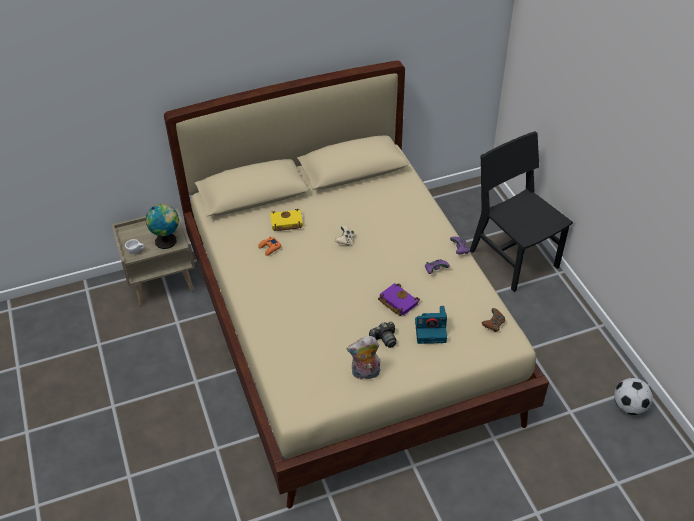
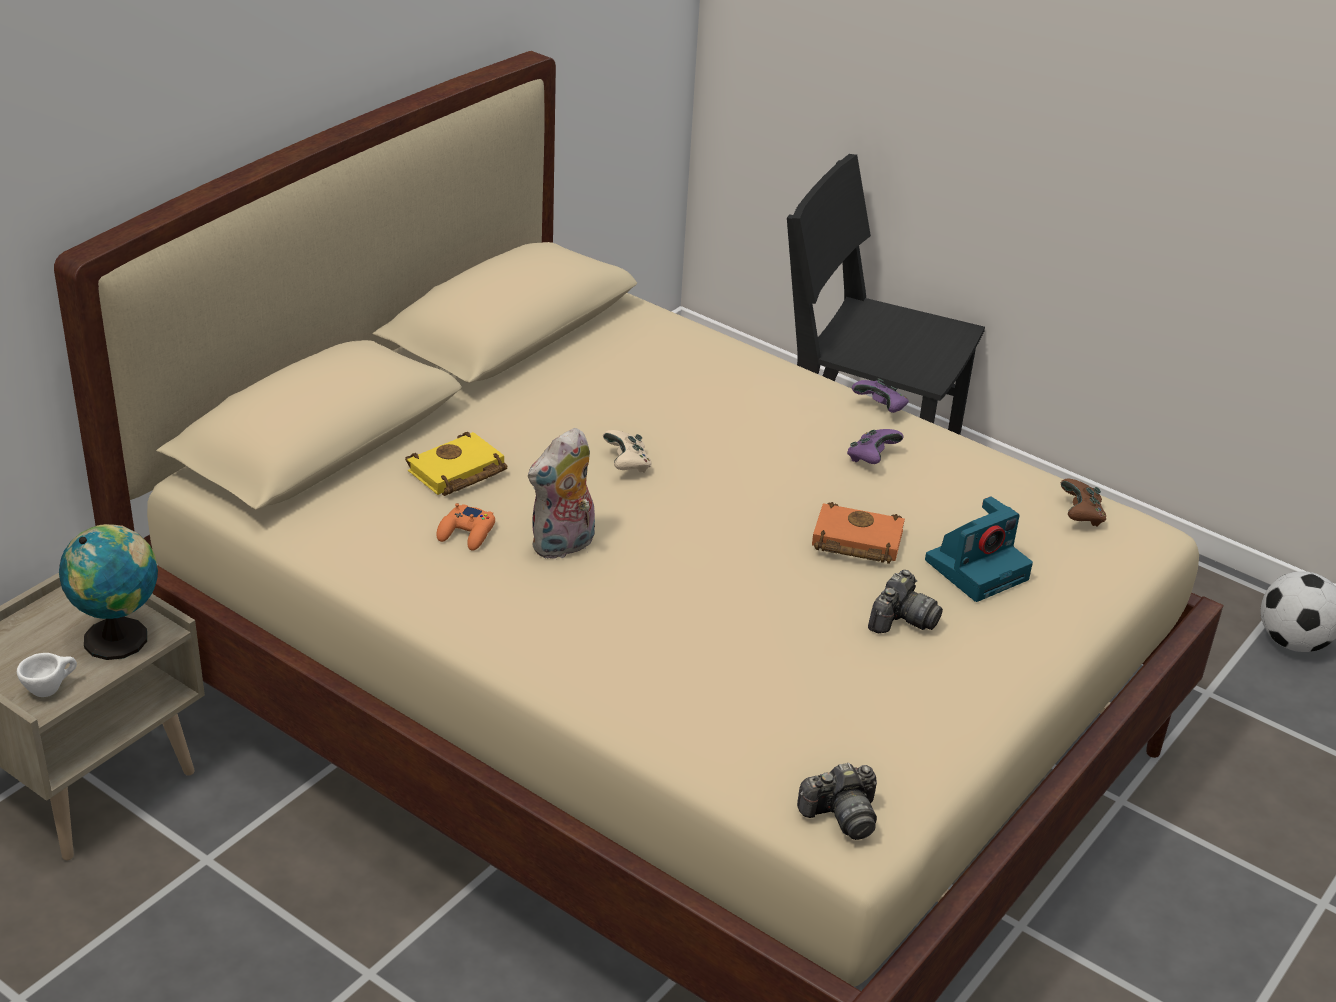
camera: 35 degrees left, 10 degrees down
(296, 401) = (841, 816): none -> camera
(365, 374) = (931, 701): plush toy -> plush toy (563, 546)
(397, 302) = (854, 541): purple book -> orange book

